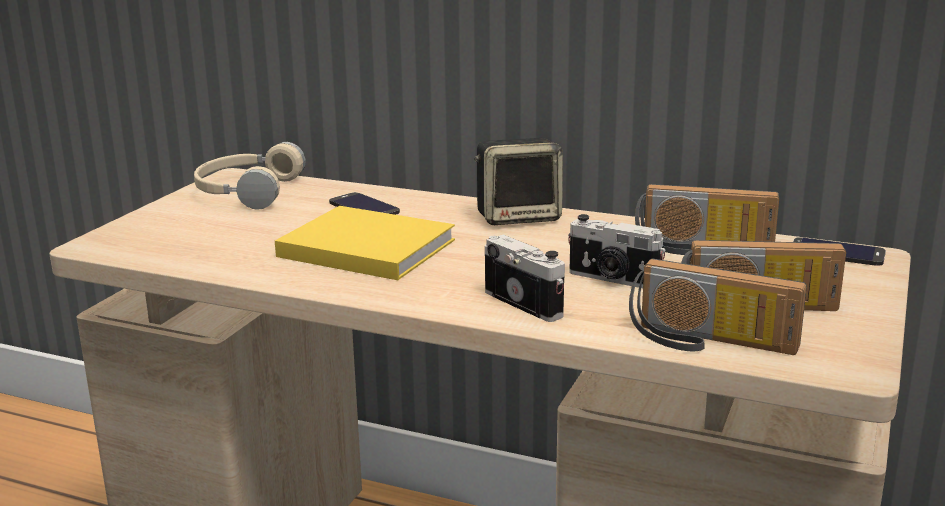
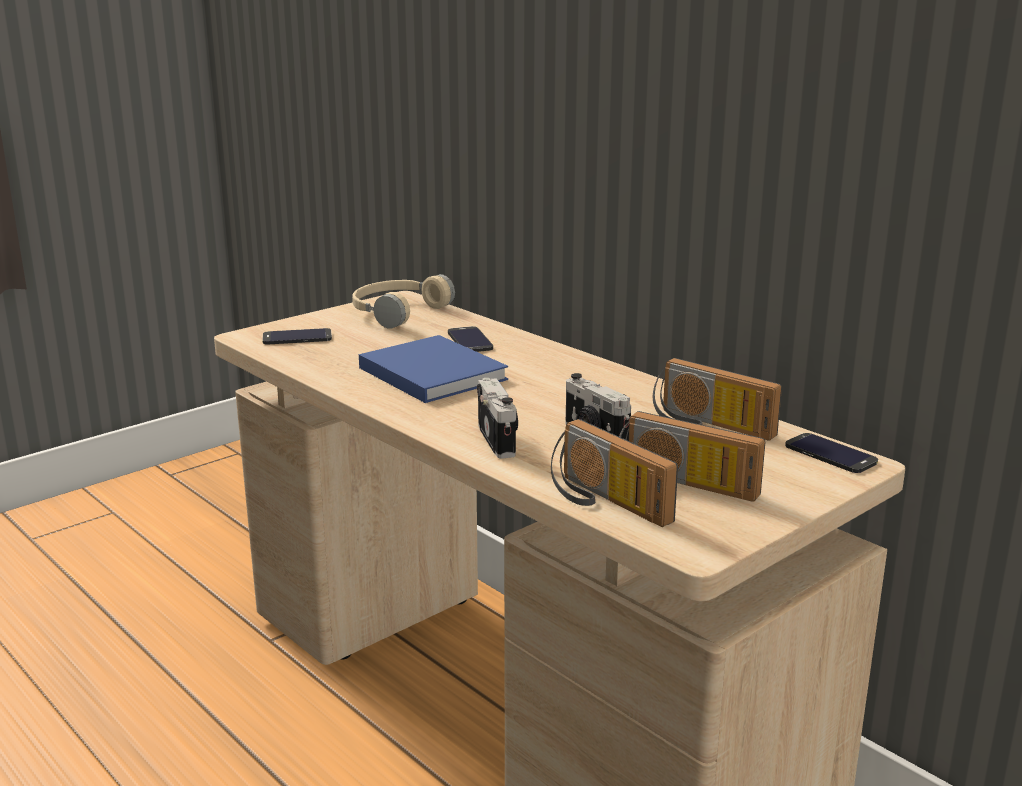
camera: 25 degrees right, 0 degrees up
(160, 236) = (297, 337): none -> phone
(362, 247) = (430, 372): yellow book -> blue book
(519, 217) = (585, 370): speaker -> none

